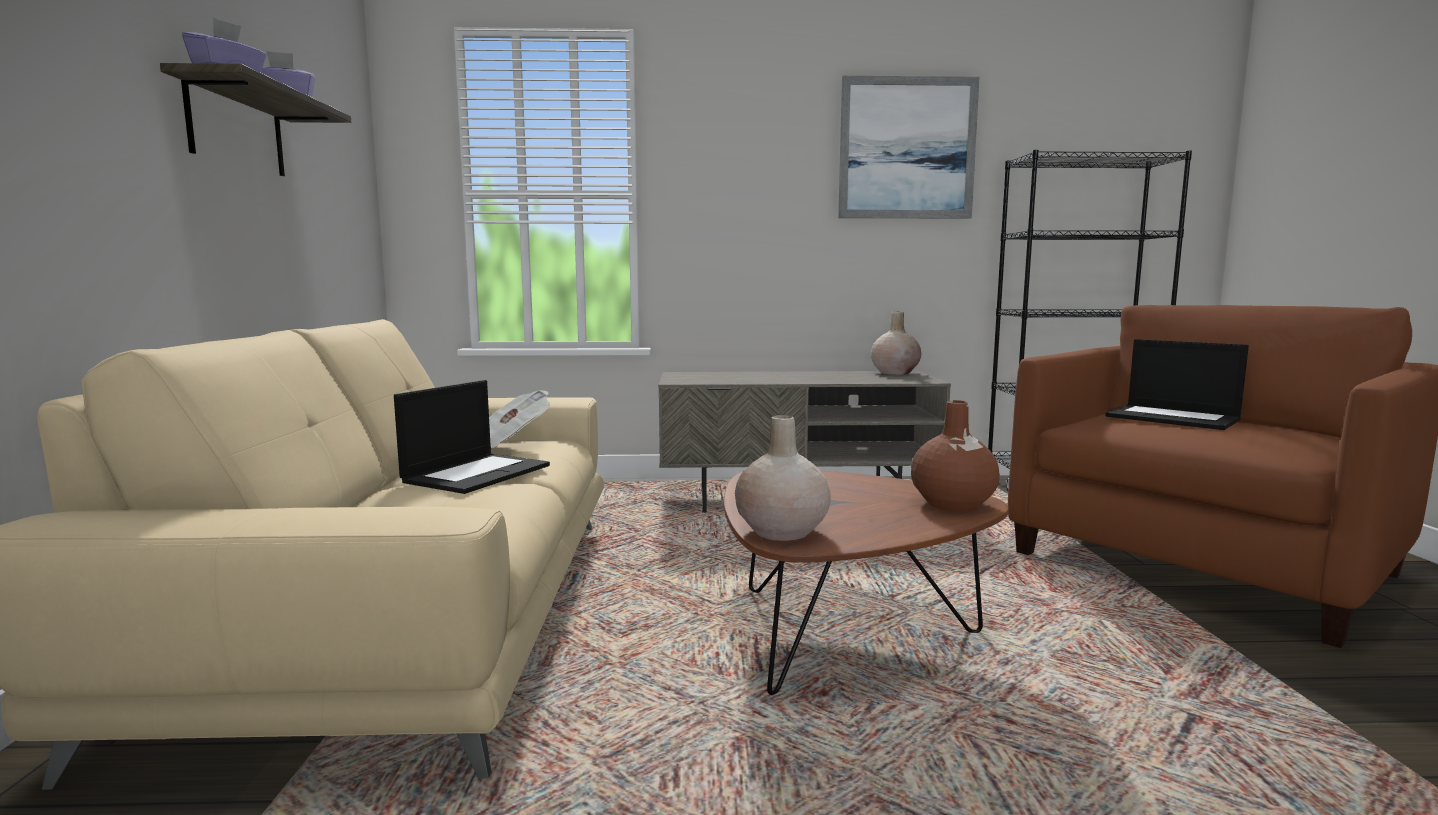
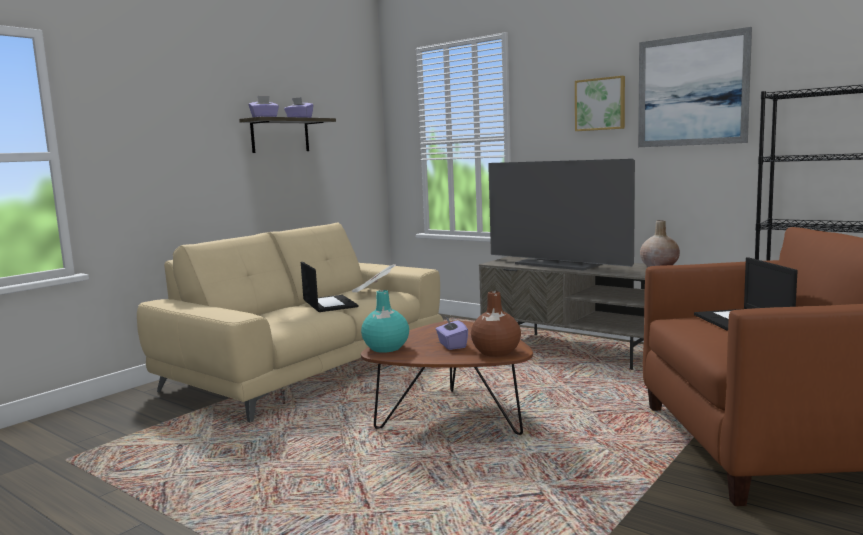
camera: 40 degrees right, 0 degrees up
(477, 473) = (329, 304): laptop -> laptop turned 90 degrees counterclockwise
(770, 377) = (559, 264): none -> television
(781, 531) = (385, 348): beige vase -> turquoise vase
(784, 155) = (600, 104): none -> picture
(864, 506) = (451, 345): none -> purple tissue box

